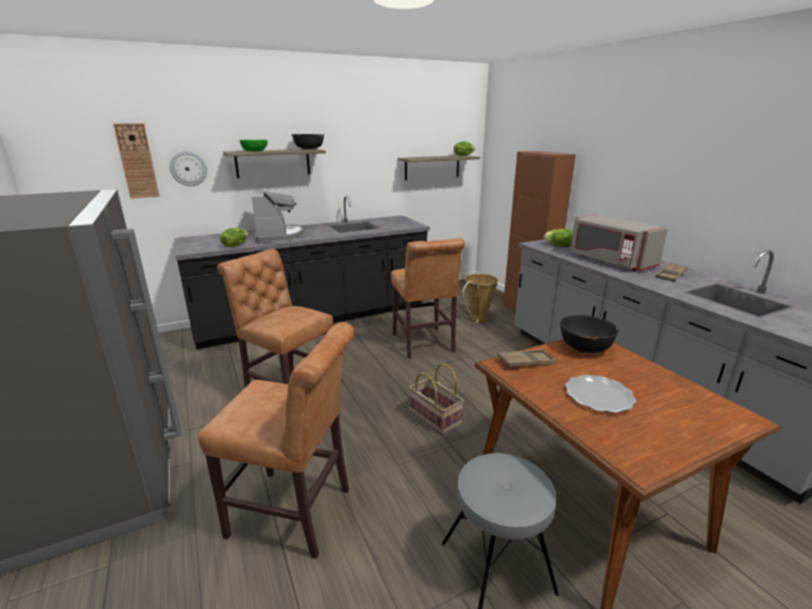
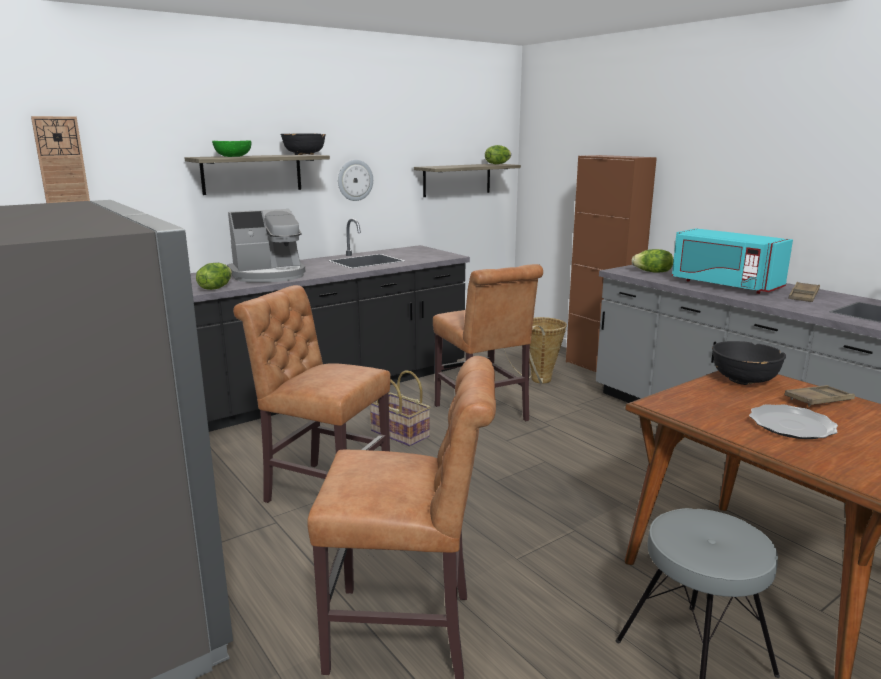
camera: 10 degrees left, 5 degrees down
(188, 168) = (135, 181): wall clock -> wall clock (355, 180)
(278, 236) = (269, 275): coffee machine -> coffee machine turned 90 degrees clockwise
(434, 418) = (538, 501): basket -> basket (399, 434)
(526, 362) = (687, 399): brown tray -> brown tray (818, 400)
(610, 261) = (724, 285): grey microwave -> turquoise microwave

